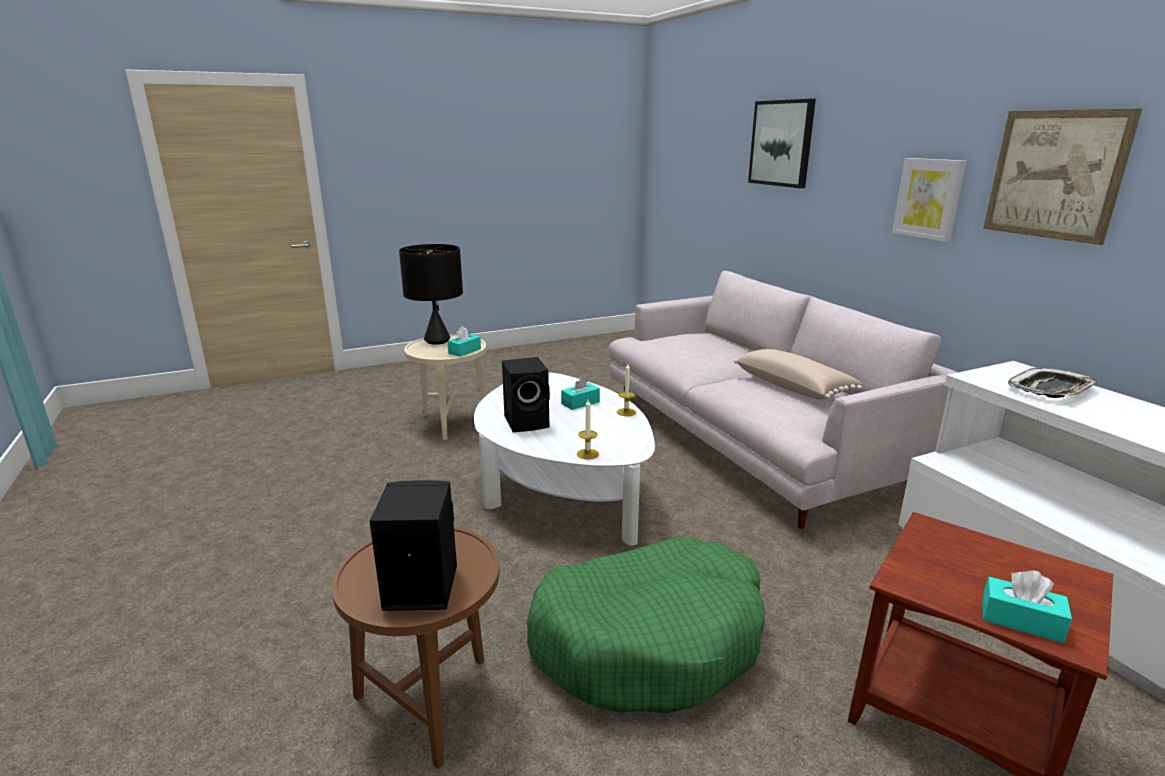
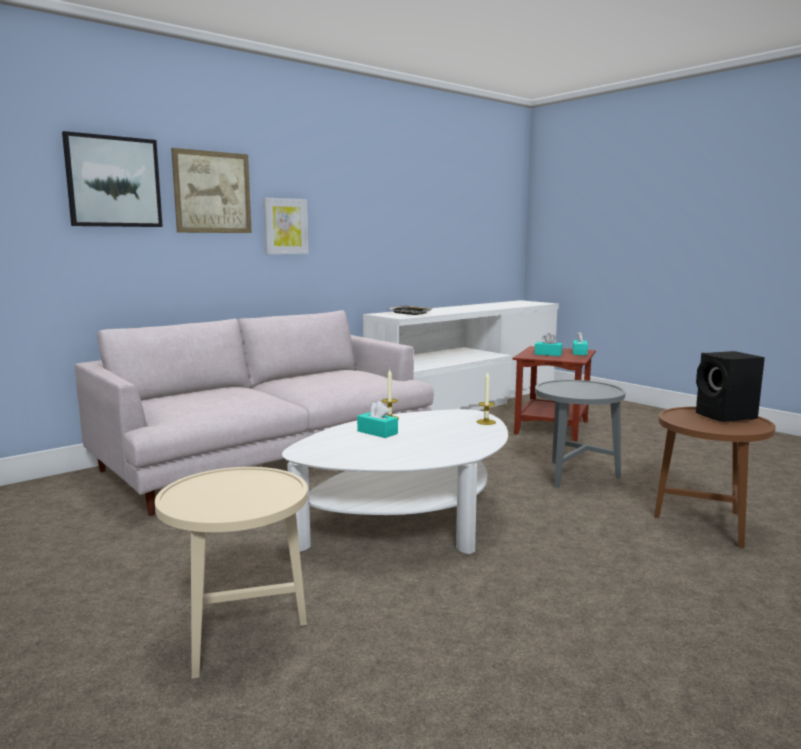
camera: 105 degrees left, 10 degrees down
(437, 341) = (204, 501): black table lamp -> none
(464, 351) = (262, 474): turquoise tissue box -> turquoise tissue box (548, 354)
(528, 422) = (441, 444): black speaker -> none
(649, 640) = (574, 476): green dog bed -> grey side table
(793, 387) = (323, 376): beige pillow -> none
(1055, 175) = (353, 207): picture -> picture (212, 192)

